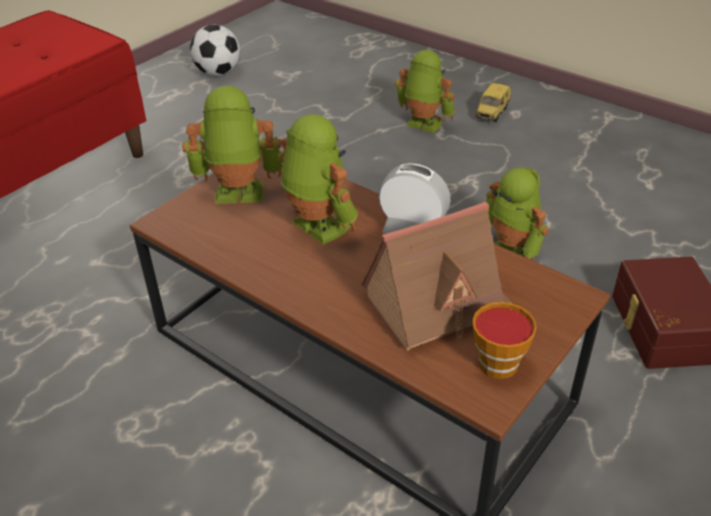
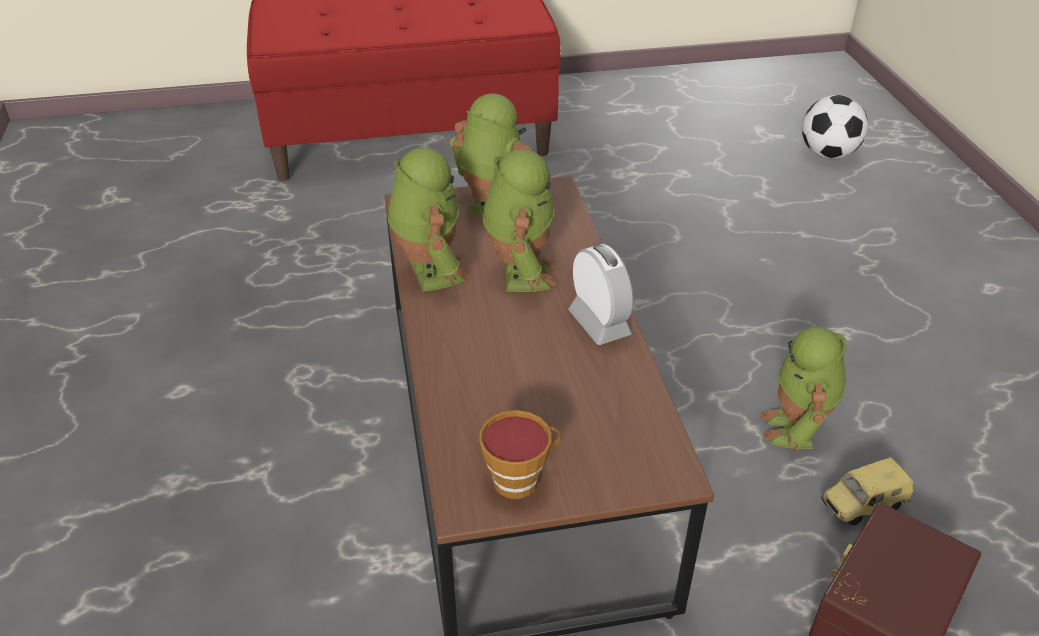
camera: 40 degrees right, 0 degrees up
(218, 73) = (698, 105): football -> football (827, 154)
(422, 125) = (856, 249): toy robot -> toy robot (429, 272)
(438, 304) = (534, 398): toy house -> none
(492, 114) = (959, 276): toy car -> toy car (863, 507)

